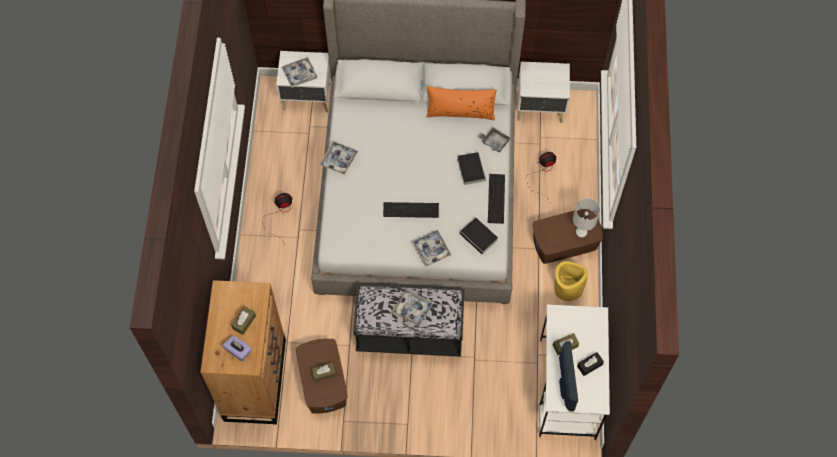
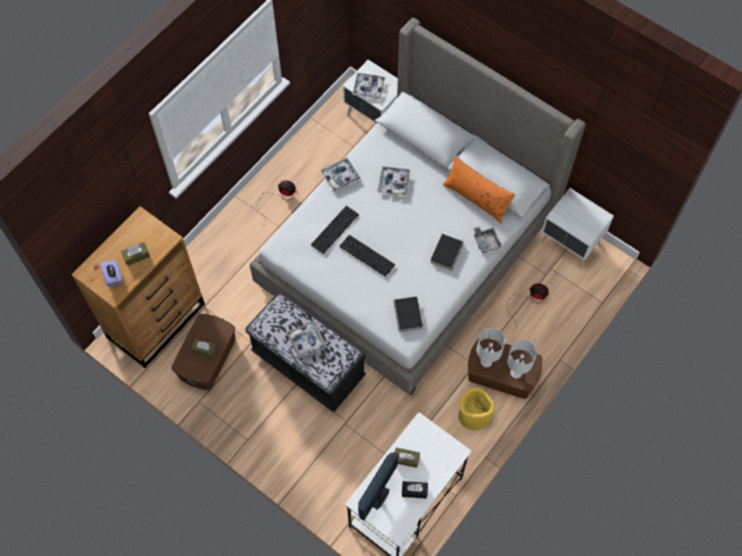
camera: 35 degrees right, 0 degrees up
(431, 250) = (358, 300): tray -> tray (393, 183)
(496, 198) = (449, 292): keyboard -> keyboard (335, 229)
(552, 238) = (486, 361): none -> white table lamp

